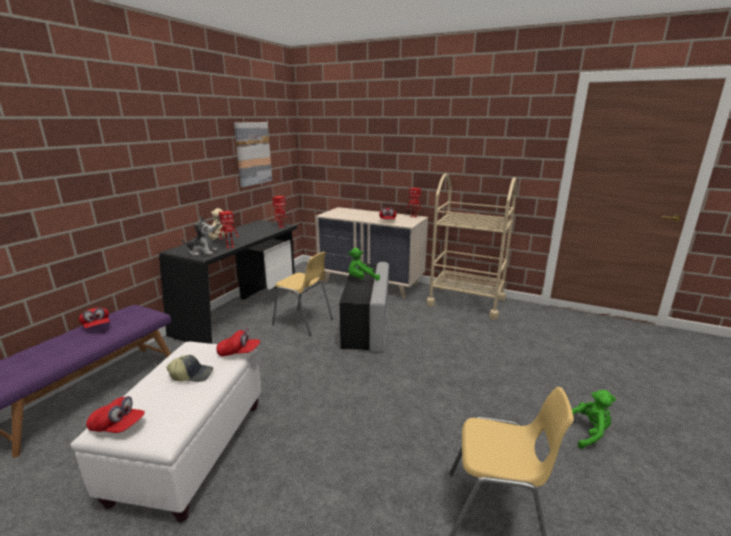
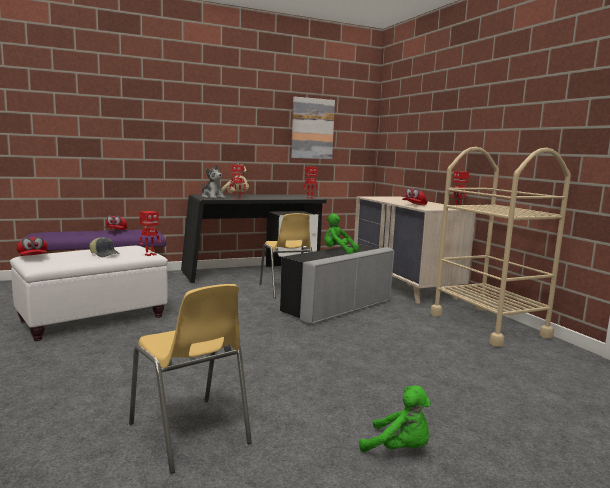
camera: 40 degrees right, 10 degrees down
(239, 352) = (150, 255): red cap -> toy robot

